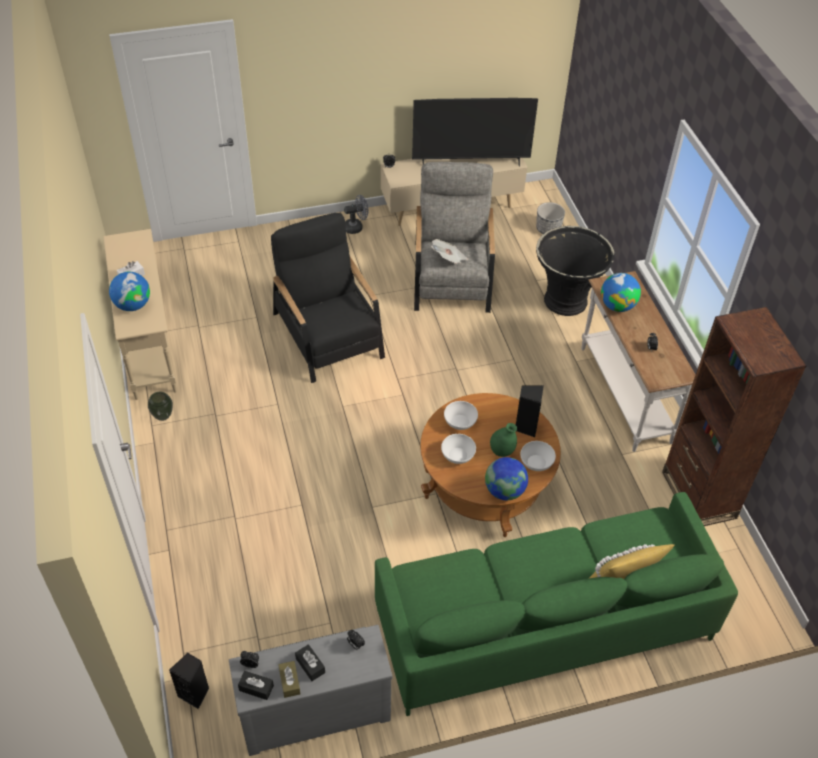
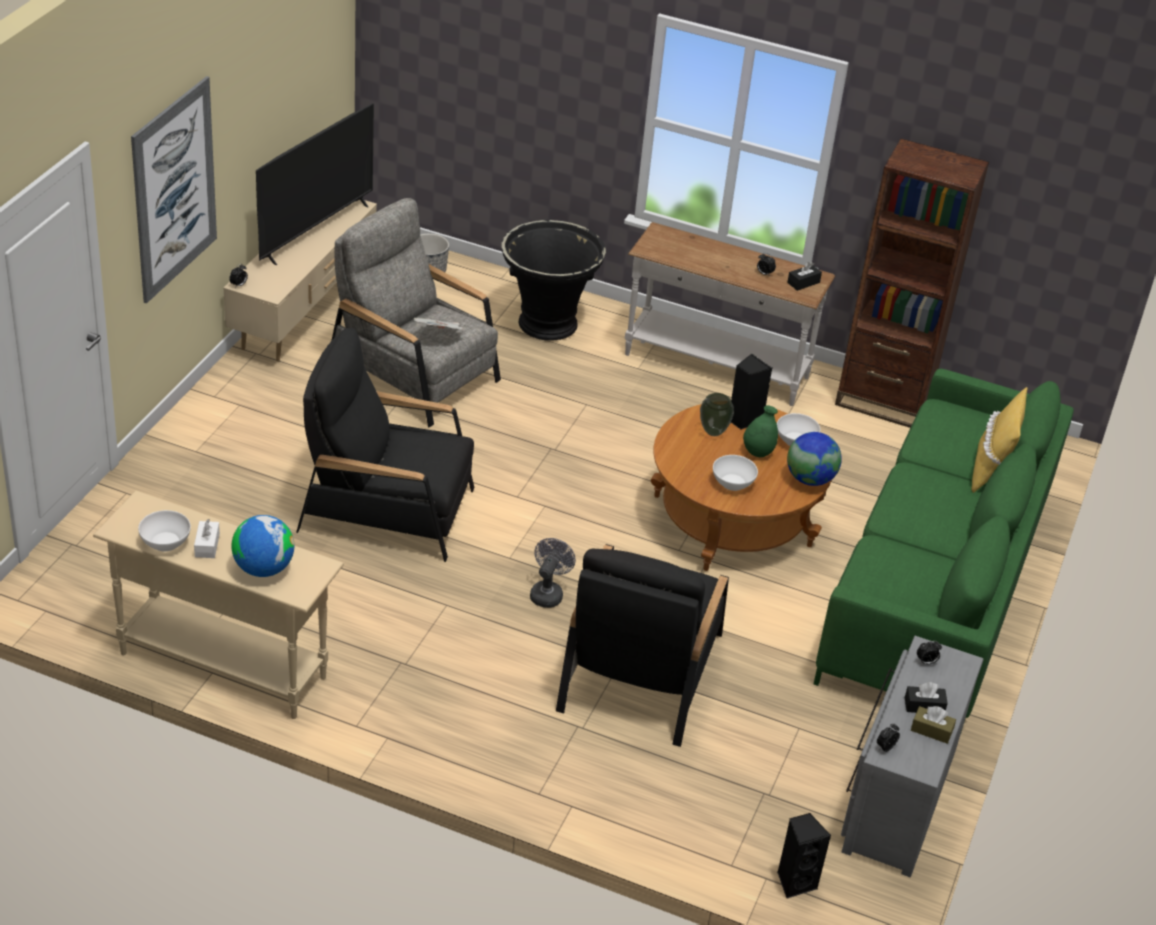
camera: 55 degrees left, 10 degrees down
(163, 416) = (353, 709): vase -> vase (713, 432)
(256, 688) = (918, 758): black tissue box -> black tissue box (803, 282)
(305, 518) = (640, 672): none -> black armchair
(330, 82) = (174, 189): none -> picture
(356, 227) = (235, 392): grey fan -> grey fan (548, 593)
(460, 422) = (690, 456): white bowl -> white bowl (165, 542)
(617, 306) = (687, 258): globe -> none

